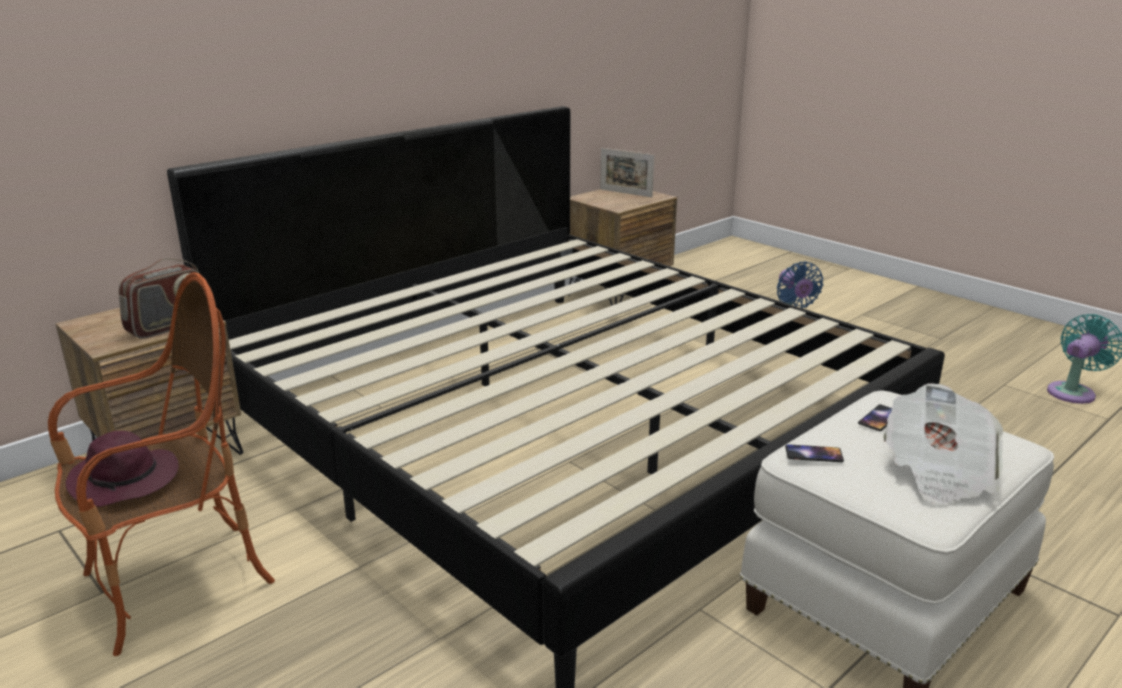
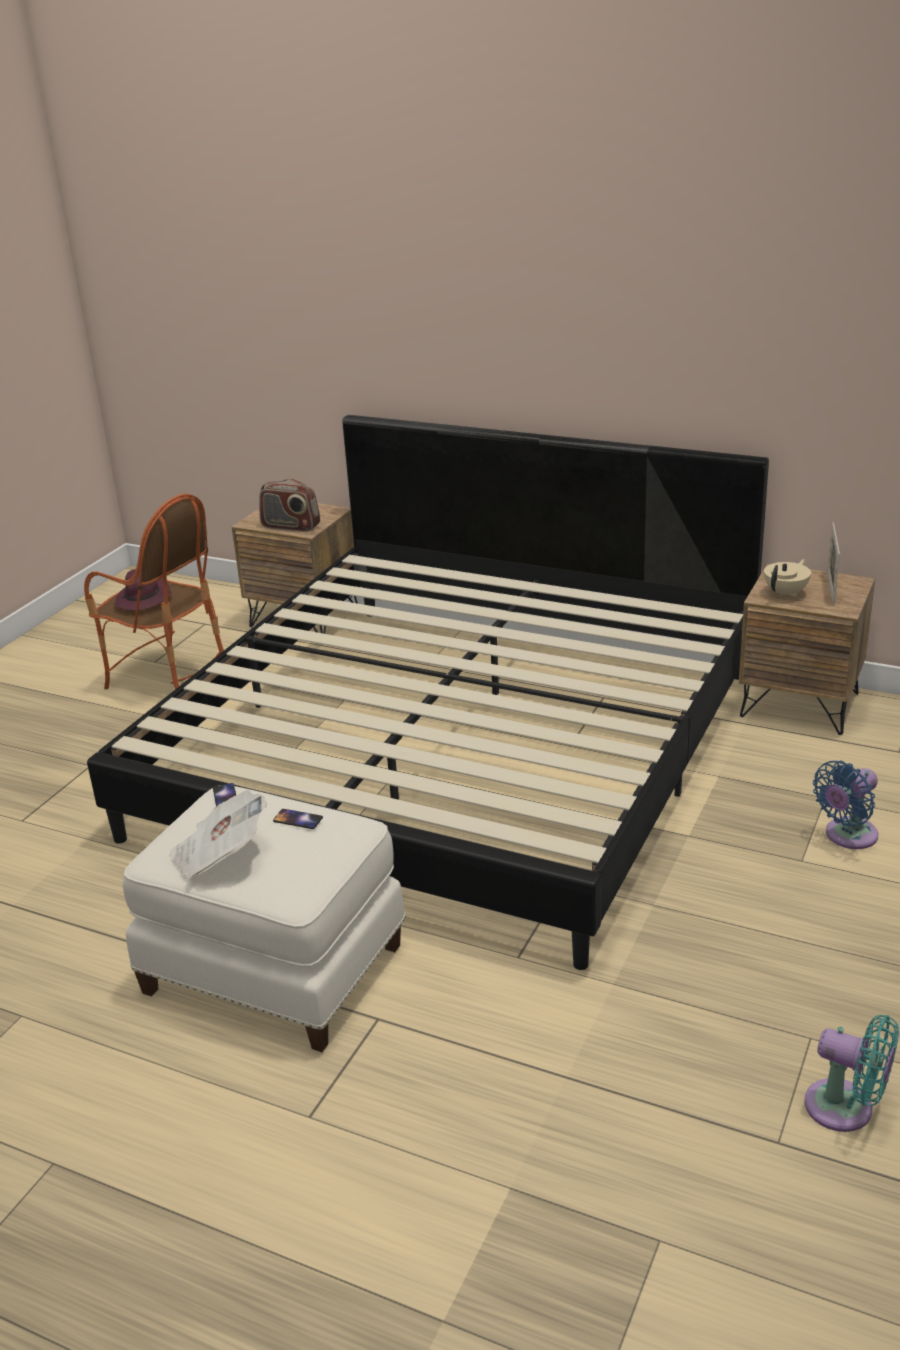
camera: 70 degrees right, 5 degrees up
(619, 202) = (786, 593): none -> beige teapot

